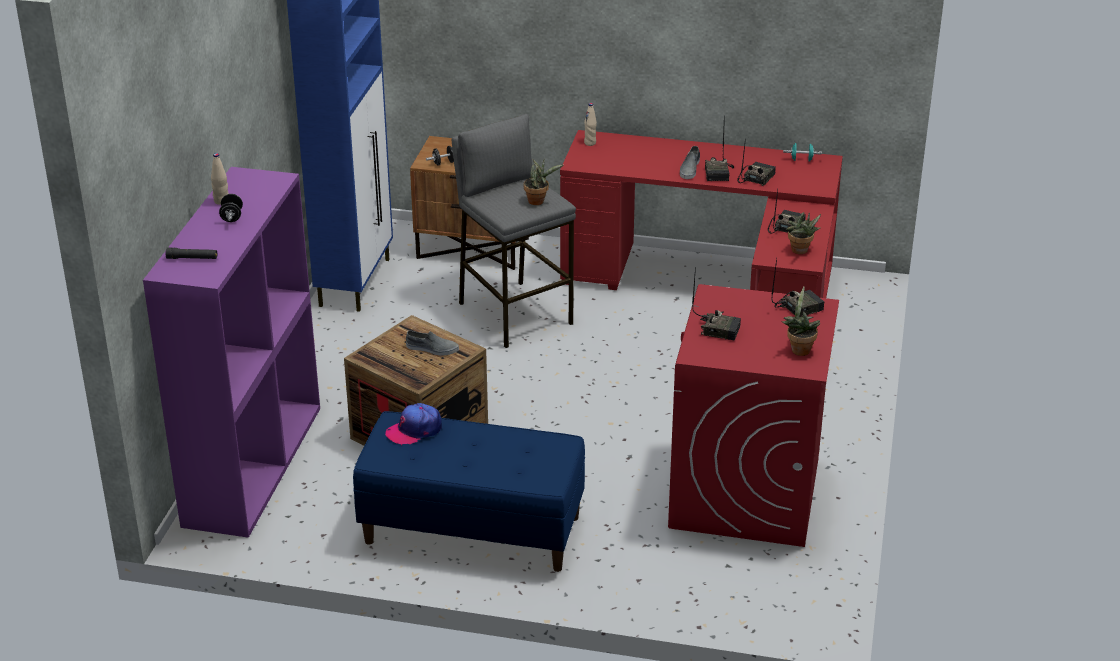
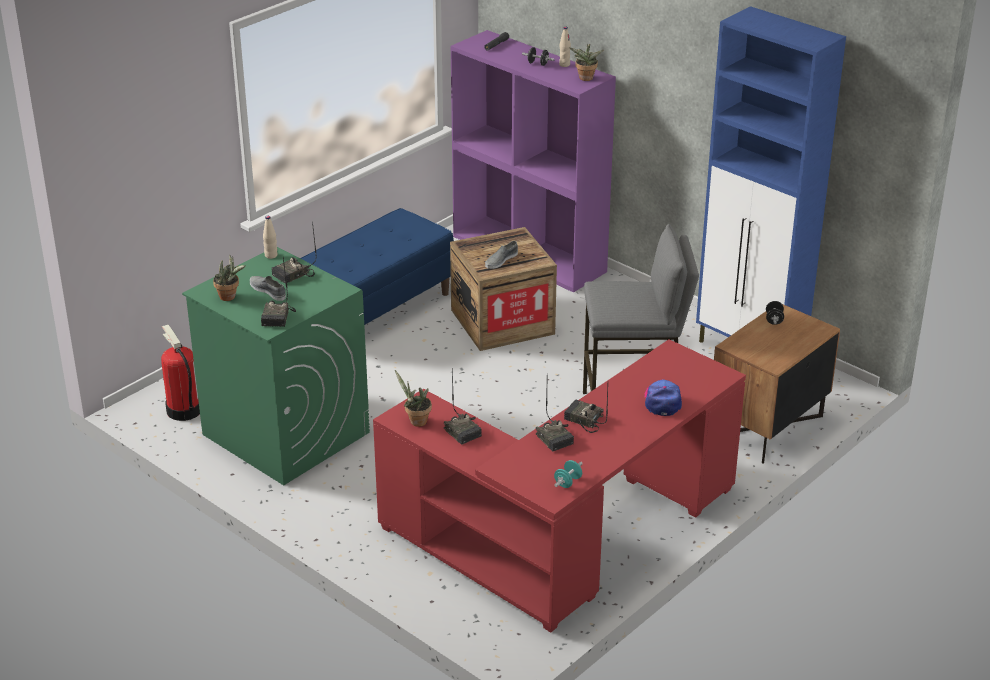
camera: 120 degrees right, 0 degrees up
(414, 430) = (416, 235): cap -> cap (662, 401)
(538, 201) = (611, 304): potted plant -> potted plant (585, 79)
(590, 143) = (709, 371): beige bottle -> beige bottle (271, 255)
(689, 169) = (608, 407): grey shoe -> grey shoe (268, 290)
(745, 494) = (285, 433): red washing machine -> green washing machine
(782, 581) = (183, 410): none -> fire extinguisher

